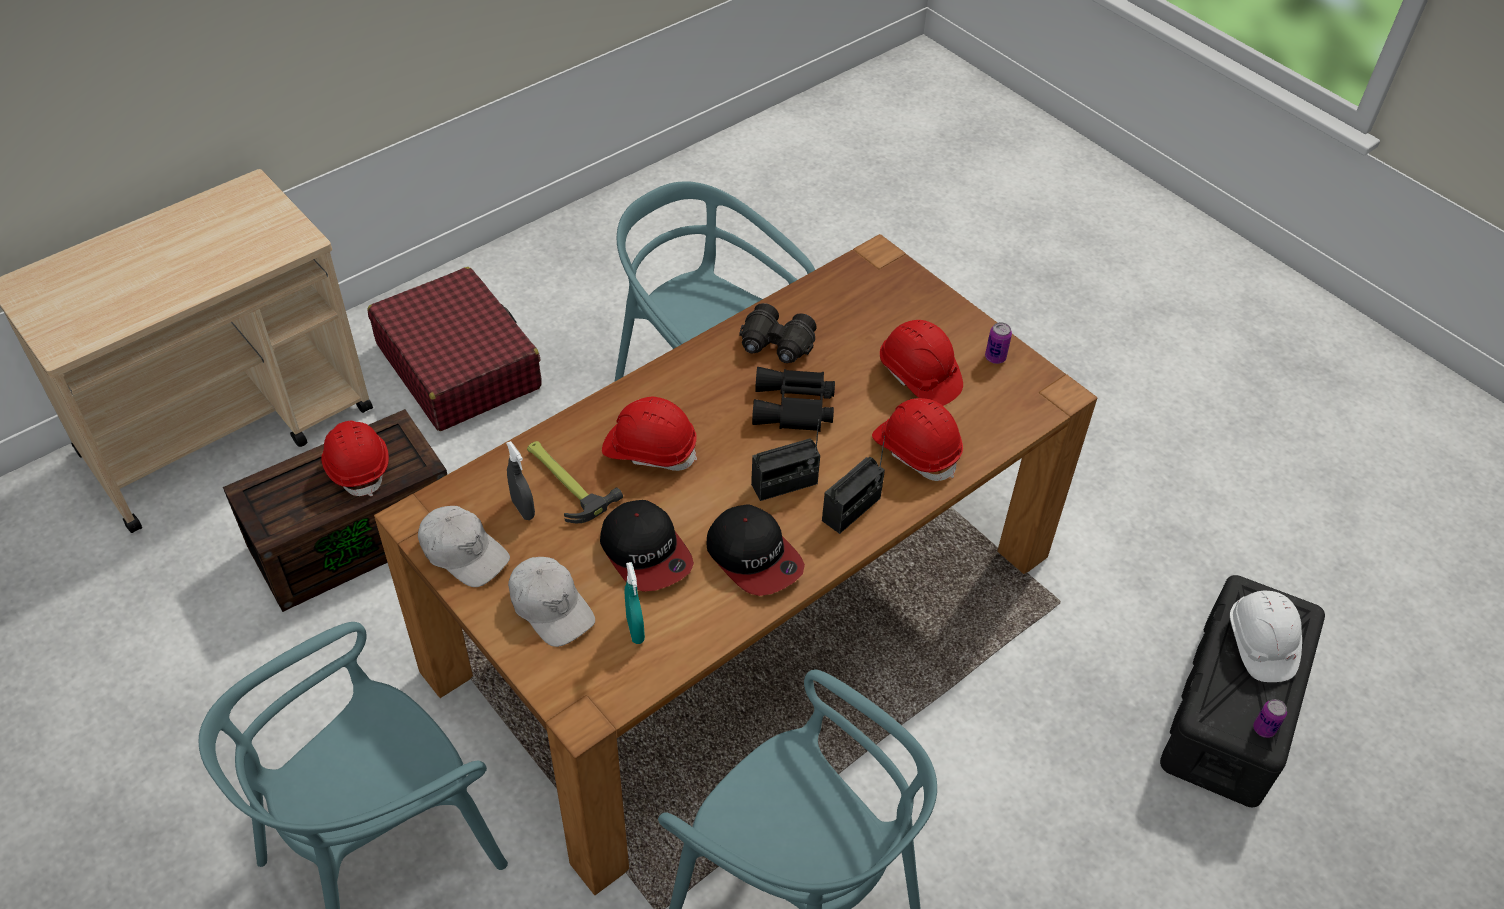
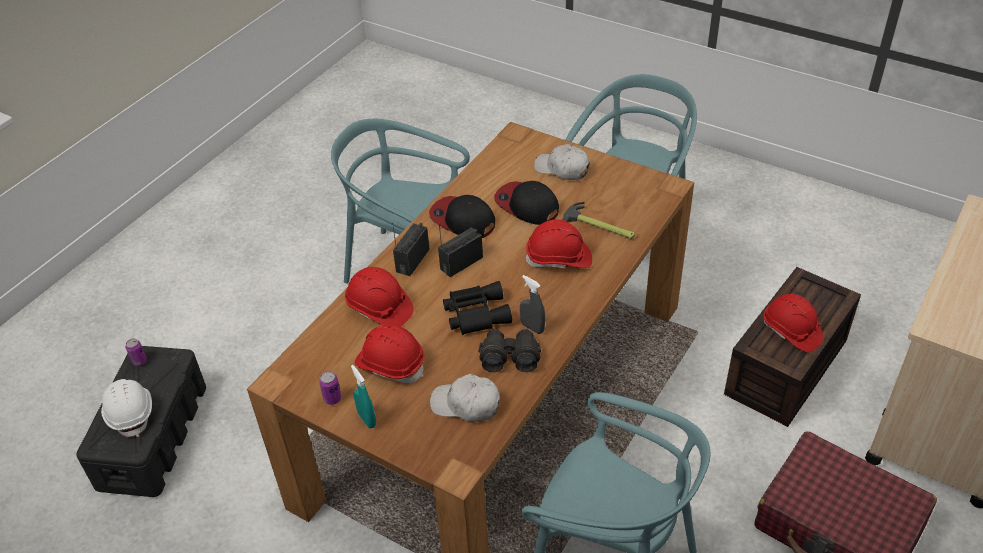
camera: 165 degrees right, 5 degrees down
(463, 552) = (628, 178): white cap -> white cap (466, 404)
(523, 509) = (612, 207): grey spray bottle -> grey spray bottle (532, 328)
(635, 629) = (511, 172): turquoise spray bottle -> turquoise spray bottle (367, 419)

